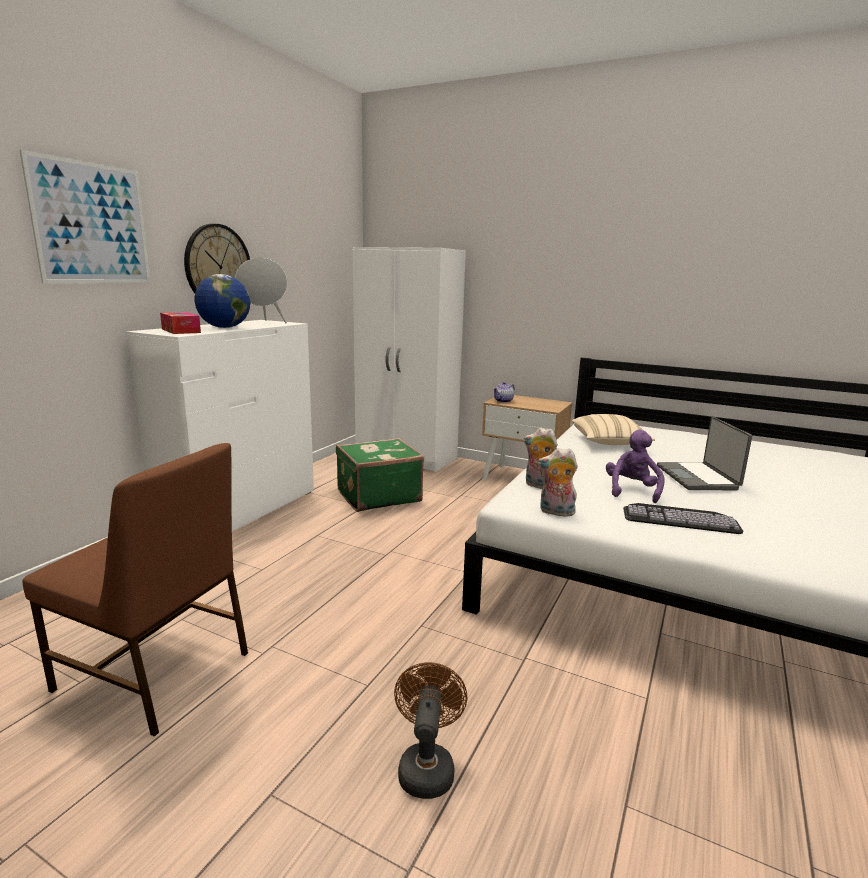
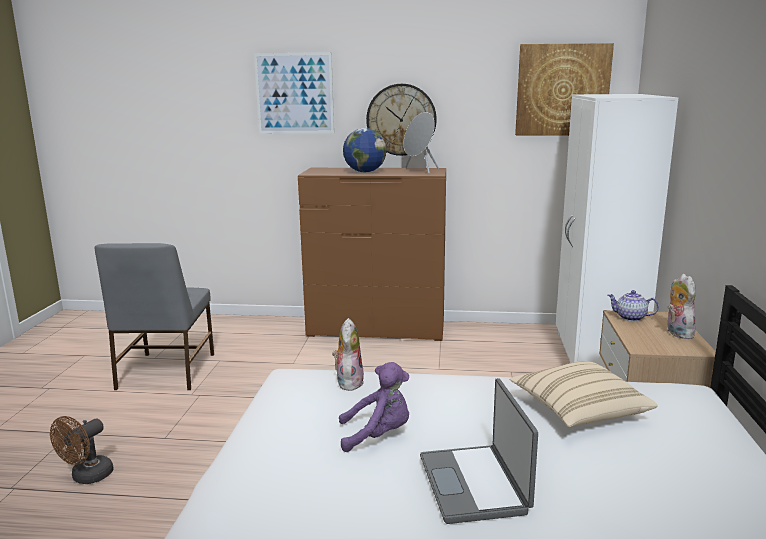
camera: 70 degrees right, 0 degrees up
(155, 673) = (165, 372): brown chair -> grey chair
(181, 331) = (328, 171): tissue box -> none
(240, 511) = (376, 329): white dresser -> brown dresser
(328, 243) = (562, 90): none -> picture
(377, 496) = (468, 369): green suitcase -> none
(426, 766) = (87, 477): brown fan -> brown fan turned 135 degrees clockwise
(555, 512) = (279, 397): plush toy -> plush toy (677, 333)
(680, 517) = (305, 469): keyboard -> none
(698, 478) = (475, 484): laptop -> laptop turned 75 degrees counterclockwise

